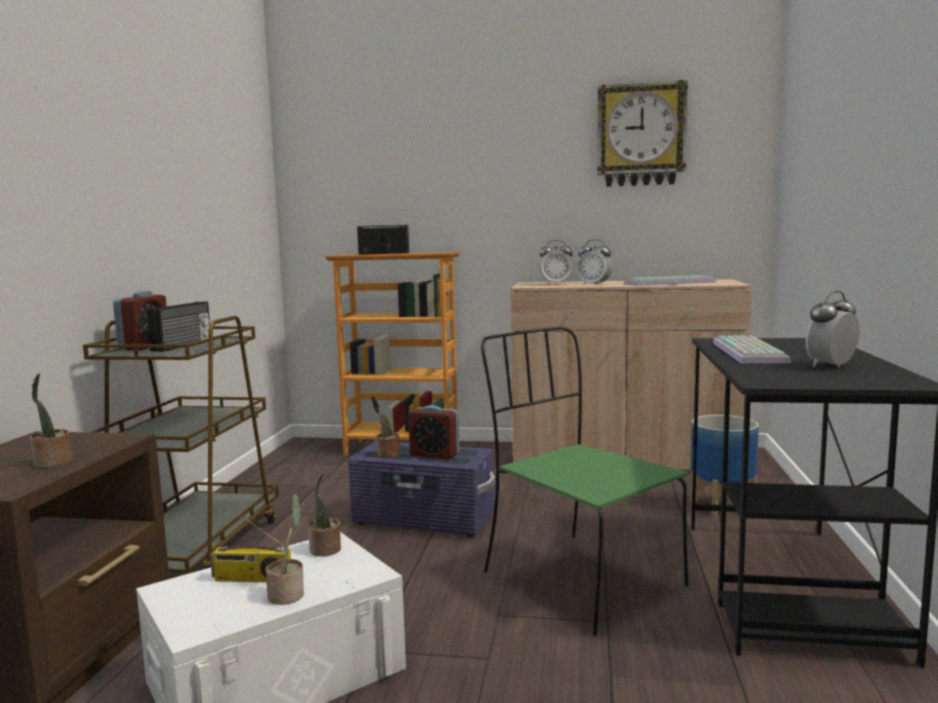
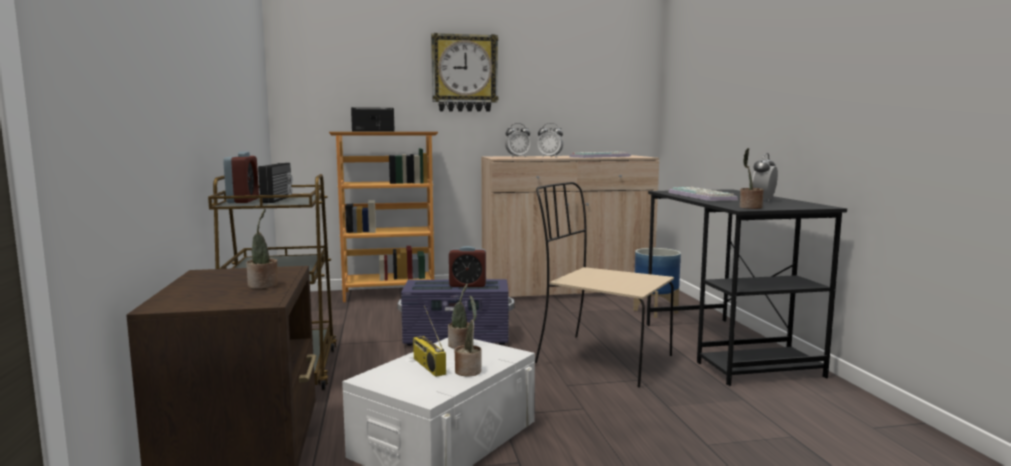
camera: 20 degrees left, 0 degrees up
(251, 579) = (427, 366): radio -> radio turned 75 degrees clockwise
(386, 454) = (429, 287): potted plant -> potted plant (749, 207)
(578, 578) = (600, 359): green chair -> beige chair
(640, 135) = (571, 47): wall clock -> wall clock (464, 73)

